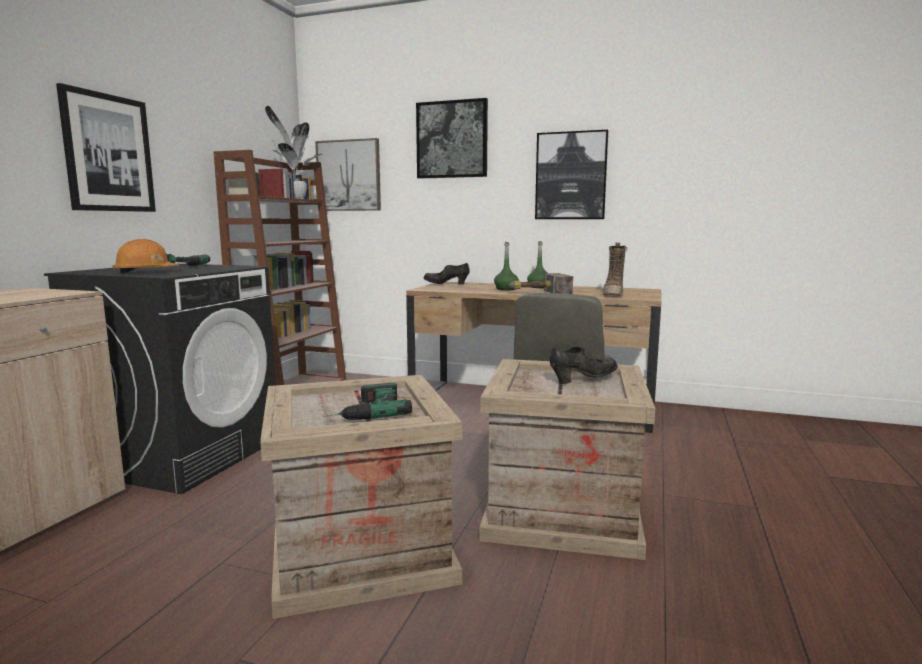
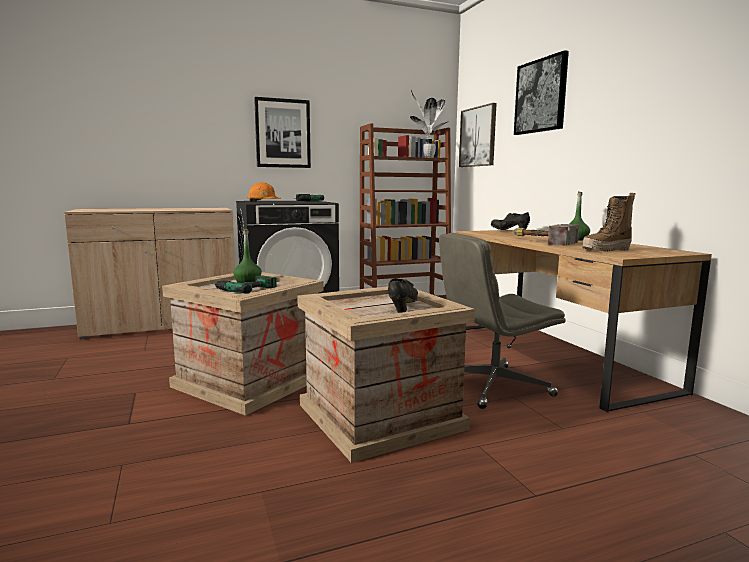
camera: 50 degrees right, 0 degrees up
(506, 289) = (533, 237): green bottle -> green bottle (248, 282)
(571, 176) = (631, 120): picture -> none
(583, 380) = (402, 307): black shoe -> black shoe turned 105 degrees counterclockwise

